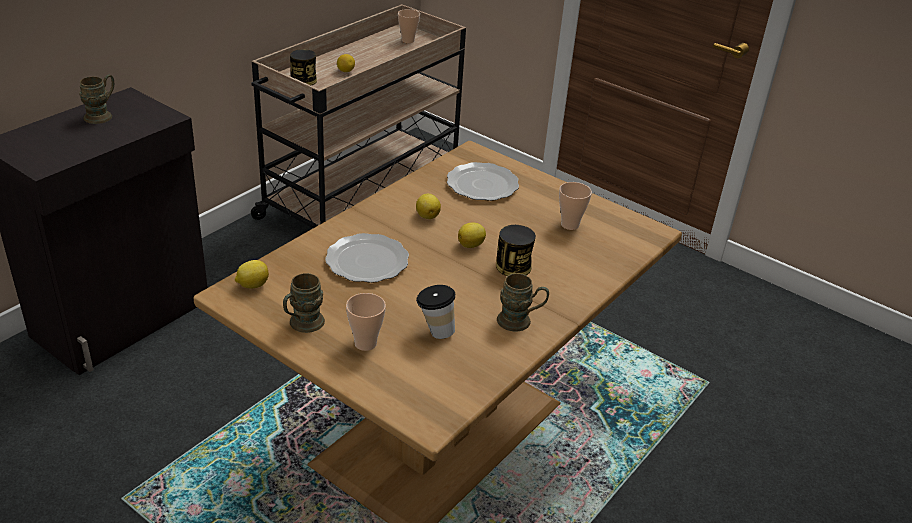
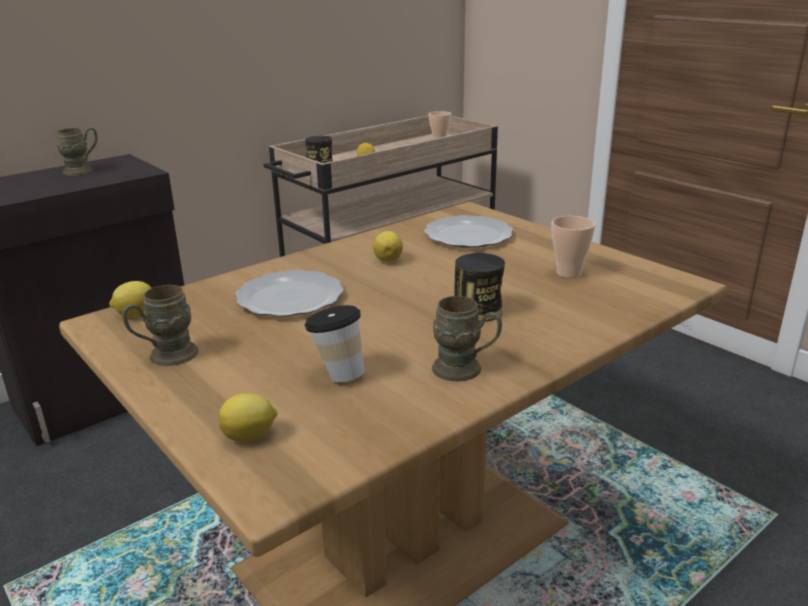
camera: 15 degrees right, 10 degrees down
(365, 343) = (234, 382): cup -> none
(471, 245) = (431, 287): lemon -> lemon (250, 436)

